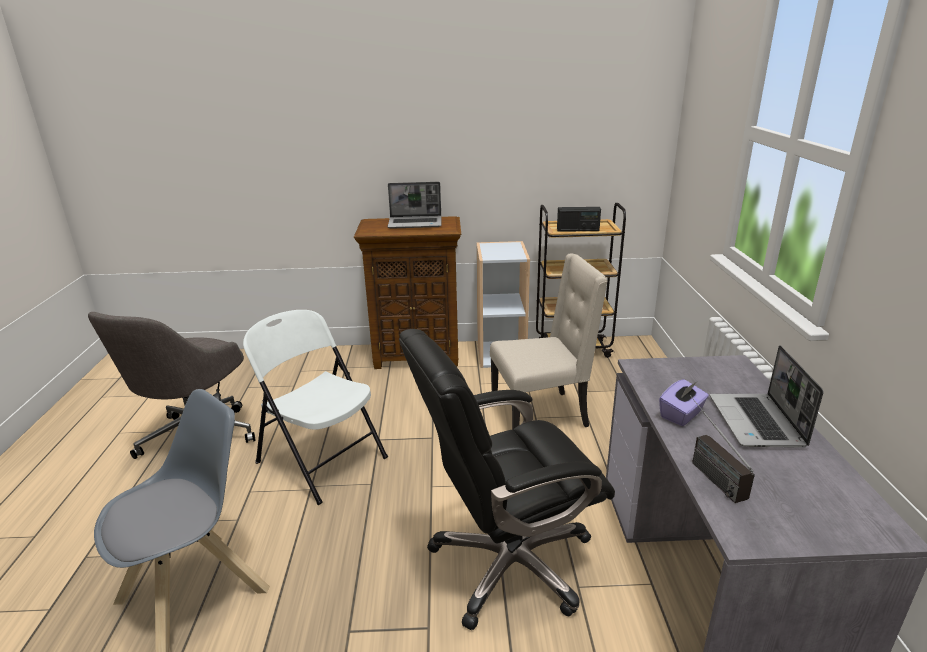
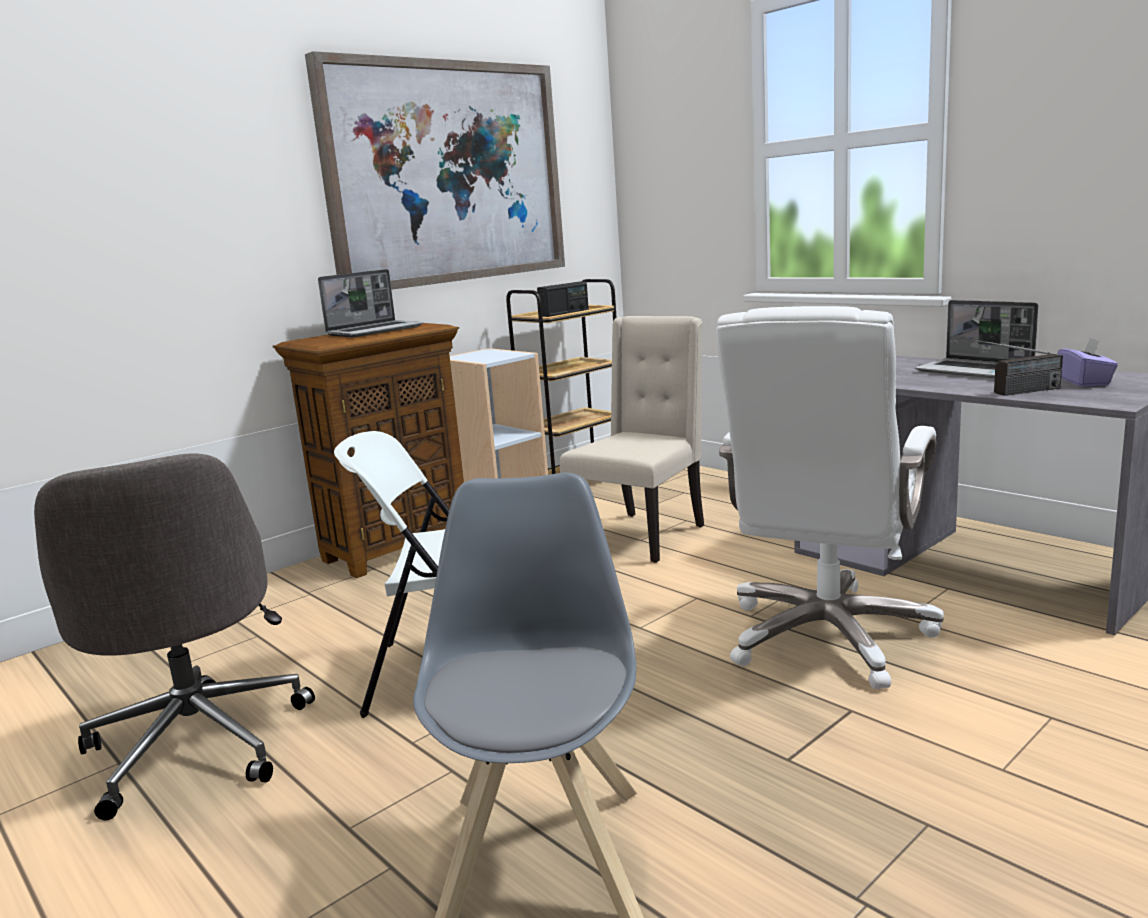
camera: 40 degrees left, 10 degrees down
(507, 114) = (446, 174): none -> picture
(509, 564) = (827, 635): black office chair -> white office chair
(681, 415) = (922, 382): purple tissue box -> purple tissue box (1085, 382)
(706, 470) = (1013, 393): radio -> radio turned 45 degrees counterclockwise

